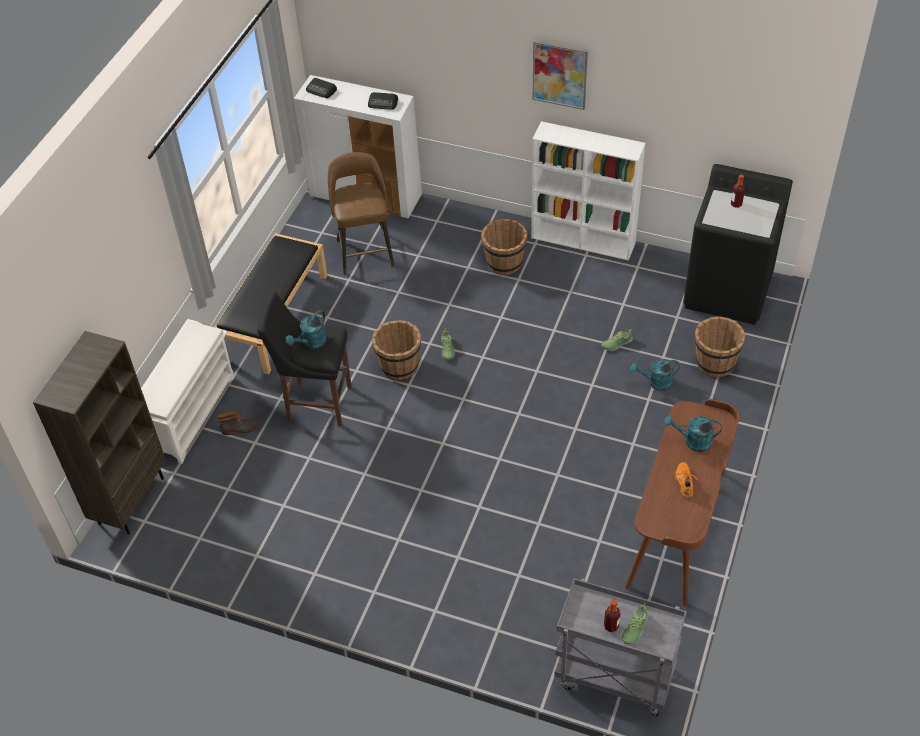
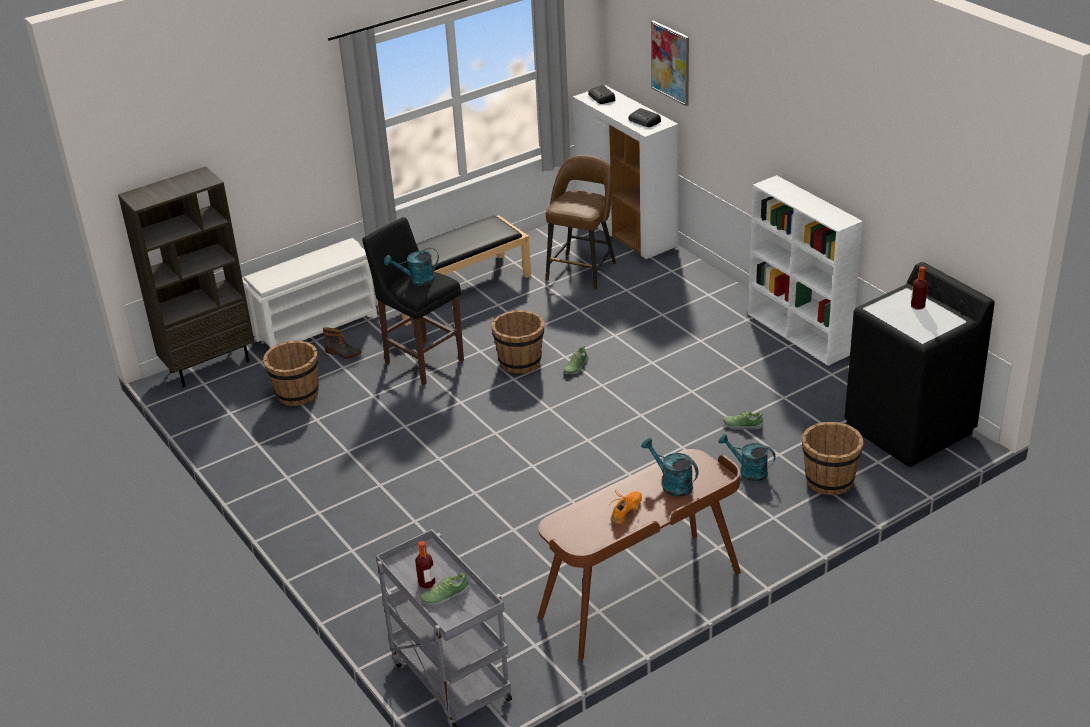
camera: 35 degrees right, 15 degrees down
(504, 263) = (700, 323): brown bucket -> brown bucket (297, 394)
(559, 74) = (794, 119): picture -> picture (670, 62)

